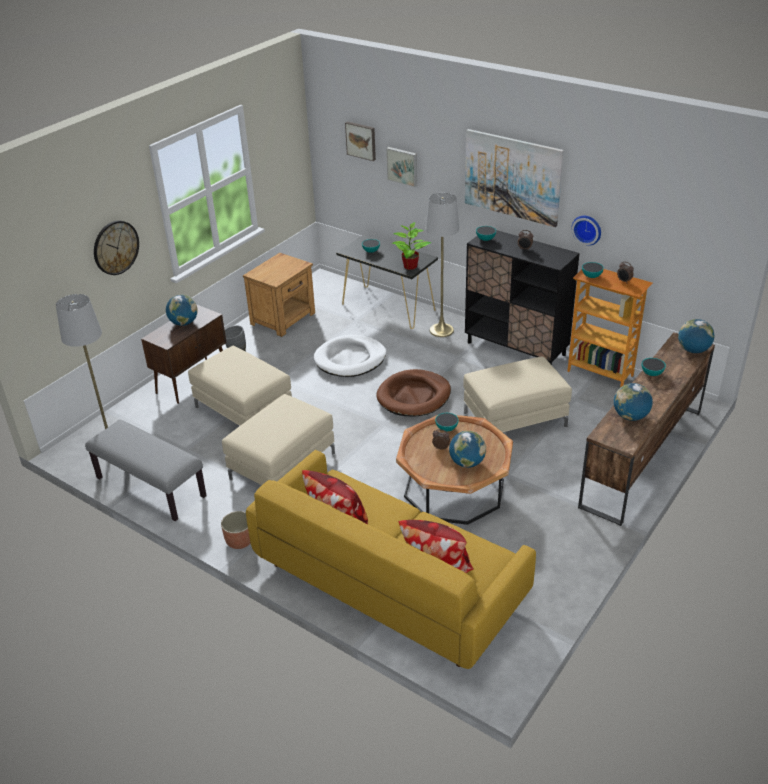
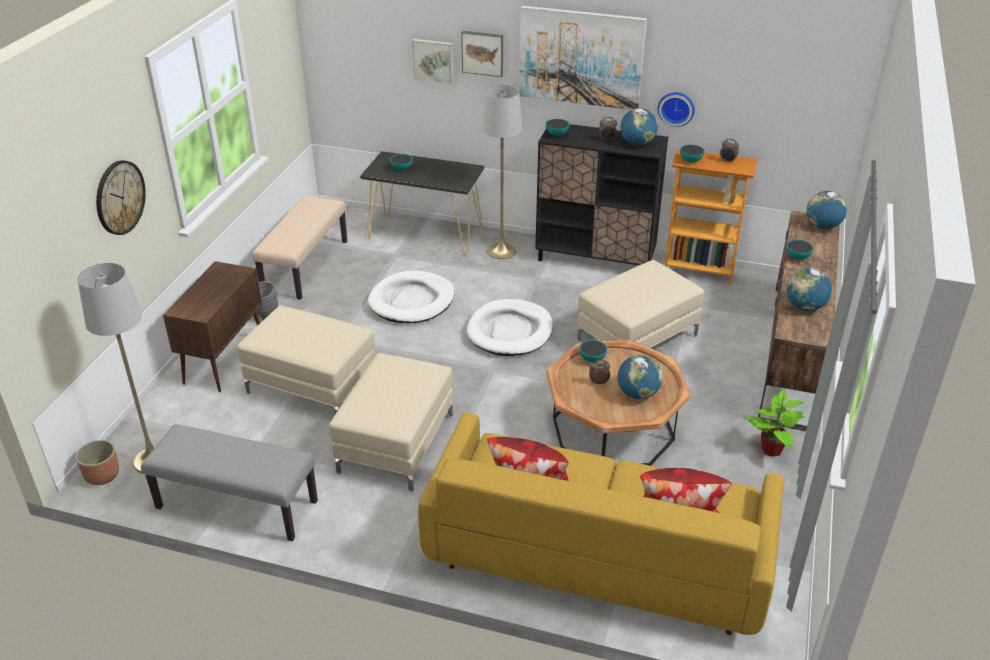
camera: 20 degrees left, 0 degrees up
(184, 323) = (211, 286): globe -> globe (637, 143)
(239, 541) = (389, 547): planter -> planter (102, 476)
(284, 318) = (305, 266): brown nightstand -> beige bench
(361, 140) = (375, 34): picture -> picture (483, 53)
(410, 266) = (458, 180): potted plant -> potted plant (771, 450)
(414, 396) = (510, 331): brown dog bed -> white dog bed

